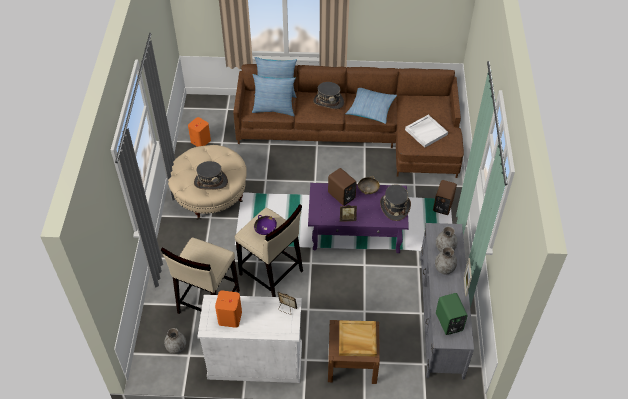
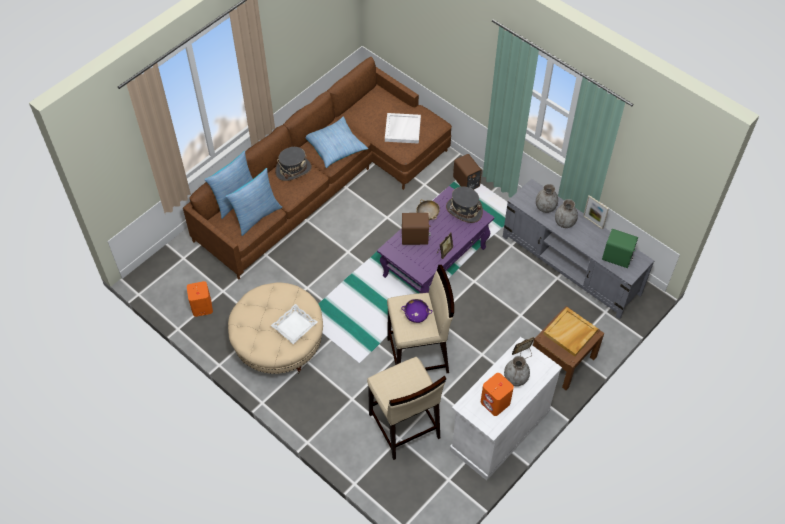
camera: 50 degrees left, 5 degrees up
(176, 348) = (431, 484): grey vase -> grey vase (515, 379)
(211, 182) = (294, 325): grey hat -> white tray

